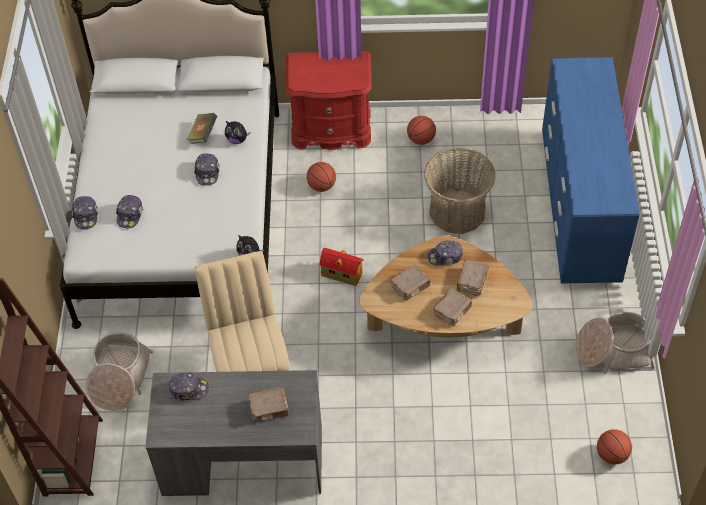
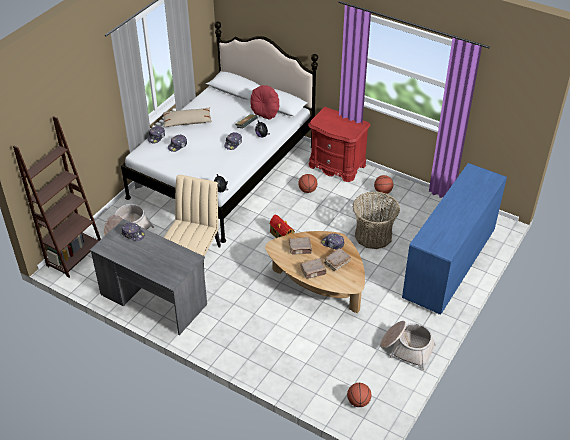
camera: 30 degrees right, 10 degrees down
(109, 167) = (187, 121): none -> beige pillow
(213, 103) = (265, 114): none -> red pillow
(269, 408) = (164, 262): brown book -> none

